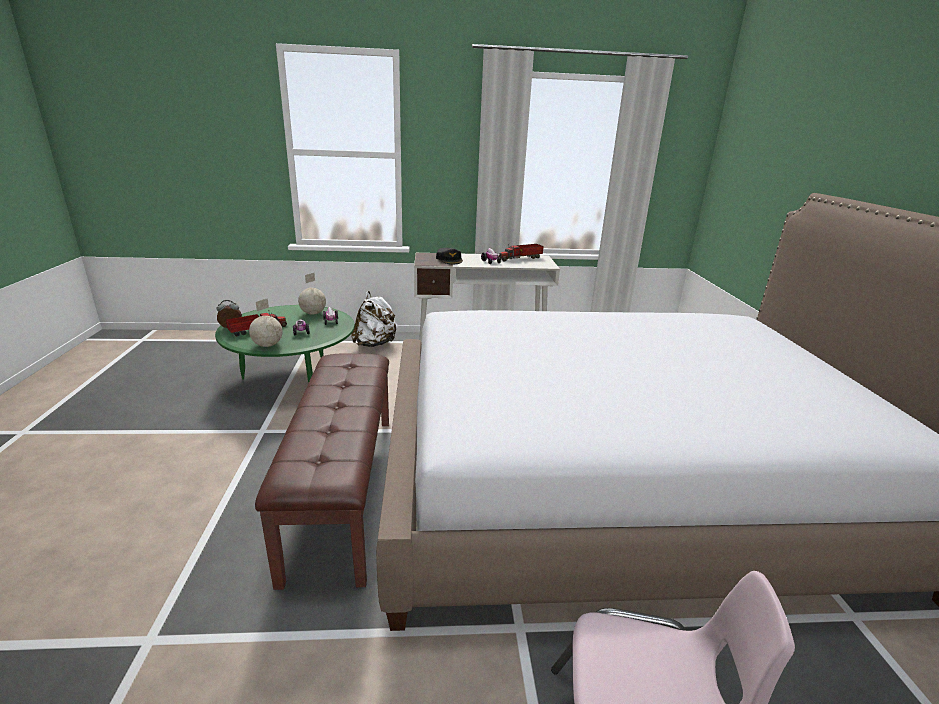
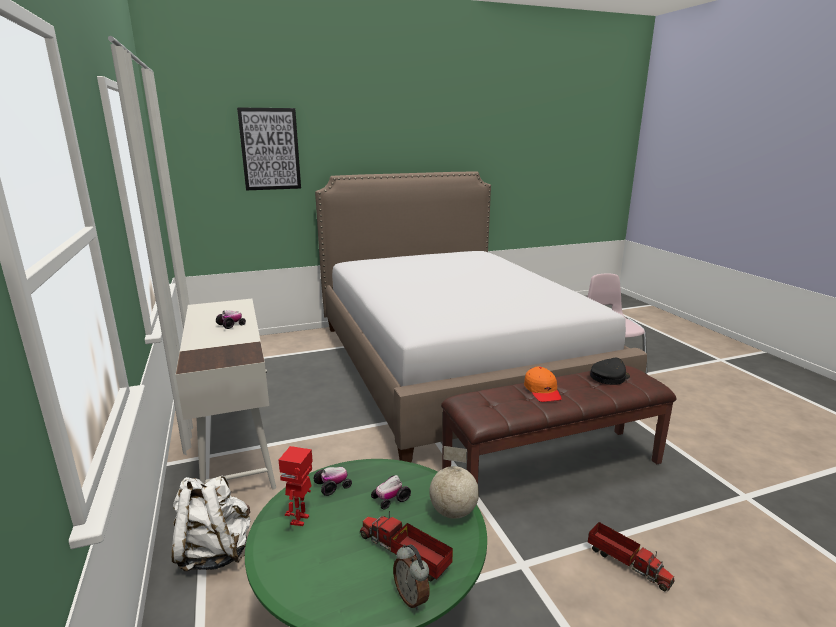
camera: 105 degrees left, 5 degrees down
(313, 313) = (301, 520): globe -> toy robot
(346, 395) = (542, 391): none -> orange cap
(449, 259) = (224, 346): black cap -> black cap (609, 376)
(521, 258) = (208, 314): toy truck -> toy truck (626, 563)
(786, 145) = (270, 149): none -> picture

